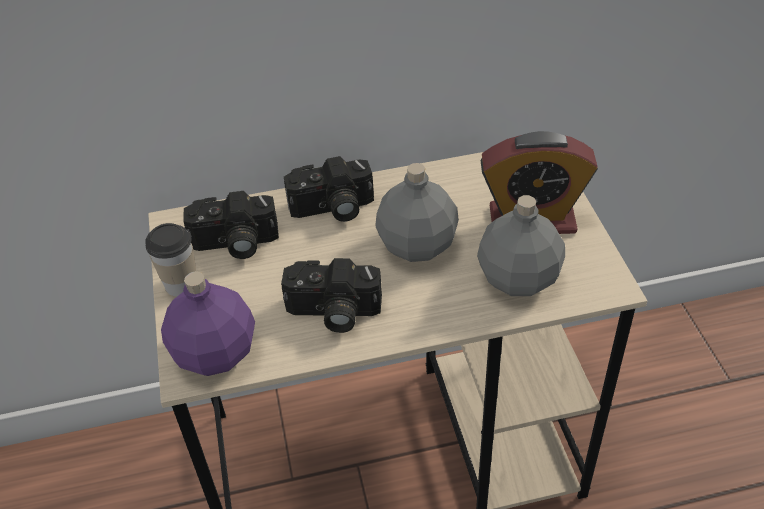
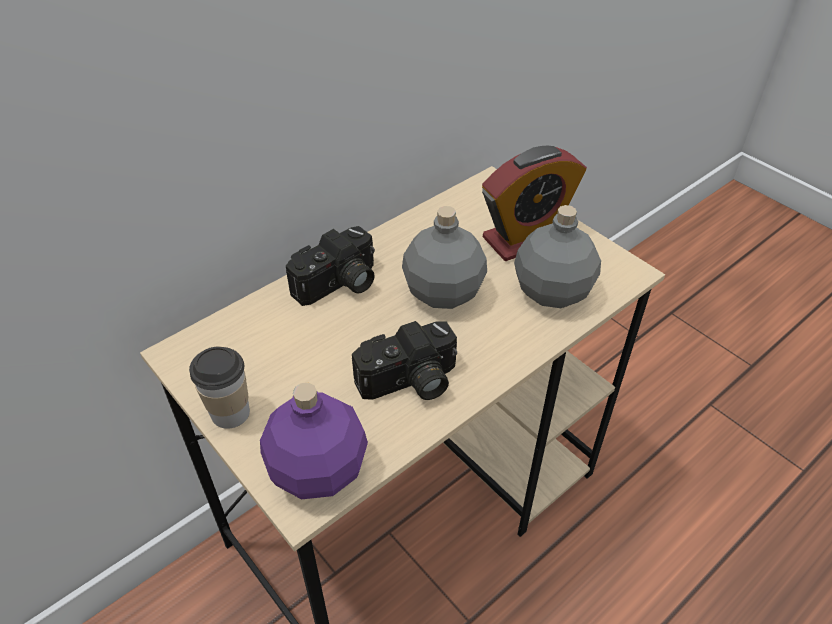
camera: 30 degrees left, 0 degrees up
(234, 244) = (261, 352): camera -> none

